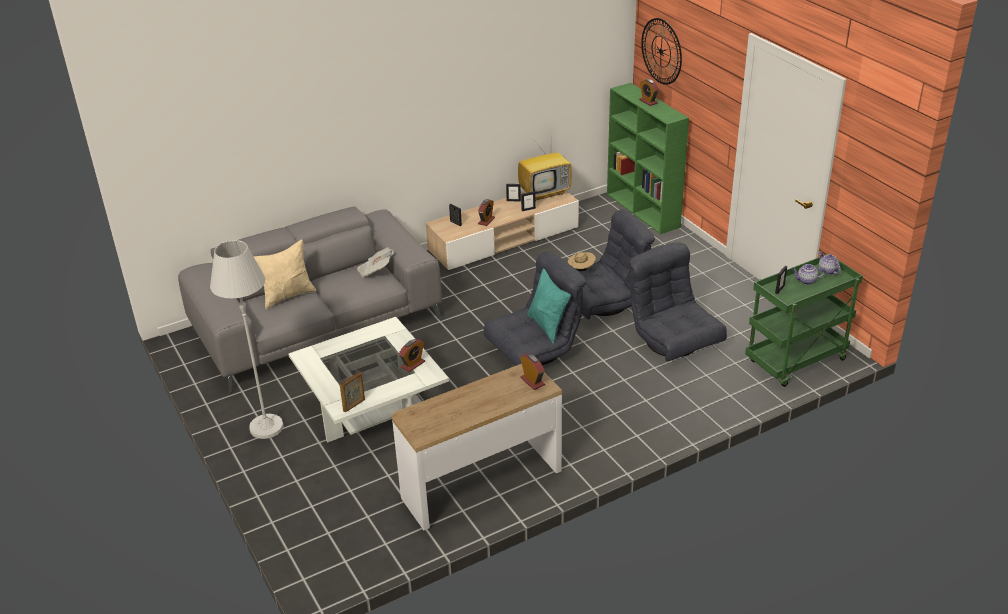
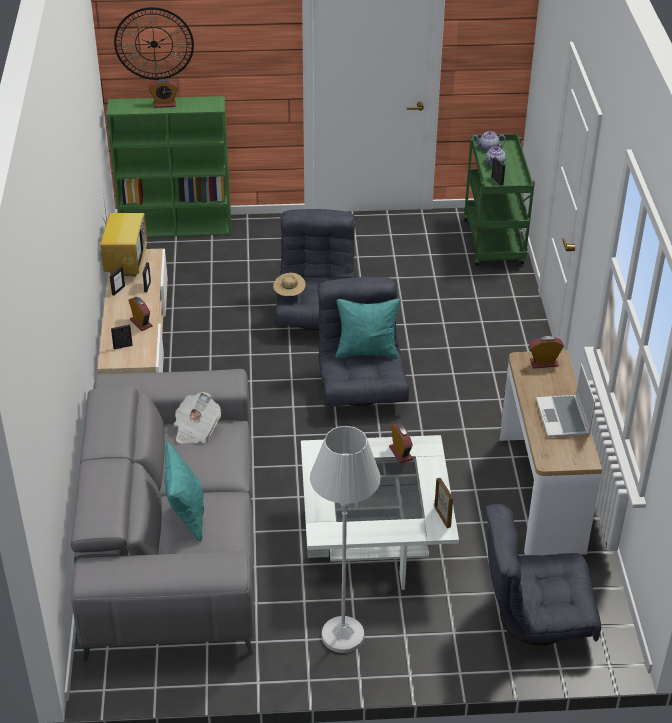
camera: 65 degrees left, 5 degrees up
(287, 296) = (186, 516): beige pillow -> turquoise pillow
(467, 410) = (564, 418): none -> laptop
(673, 342) = (414, 296): grey armchair -> grey armchair (535, 616)

